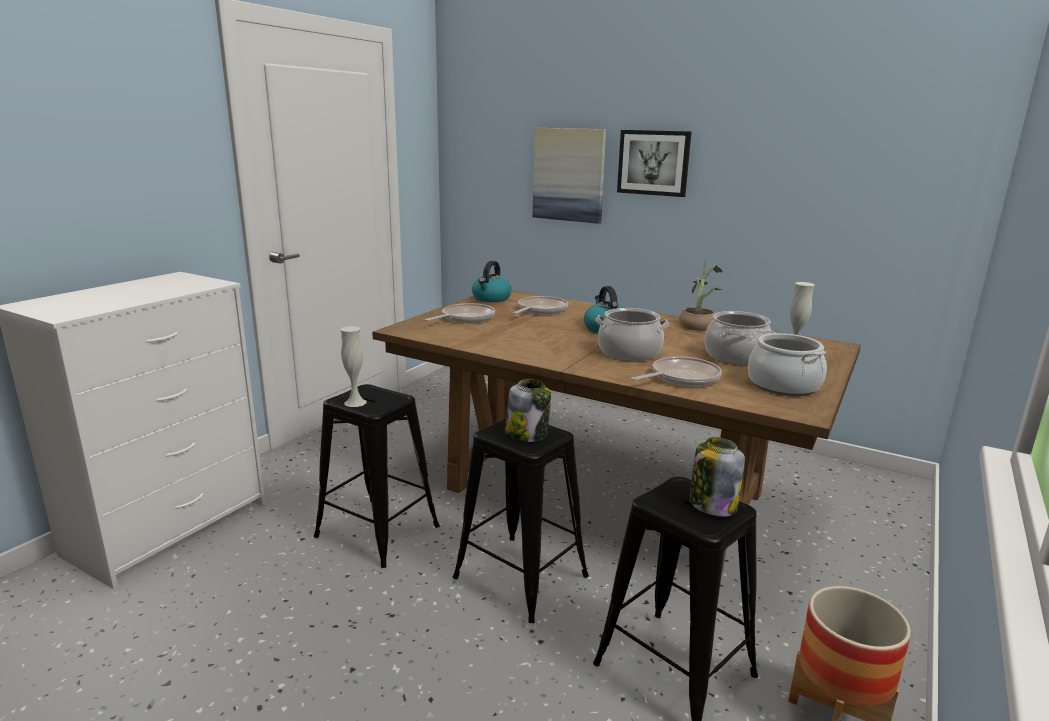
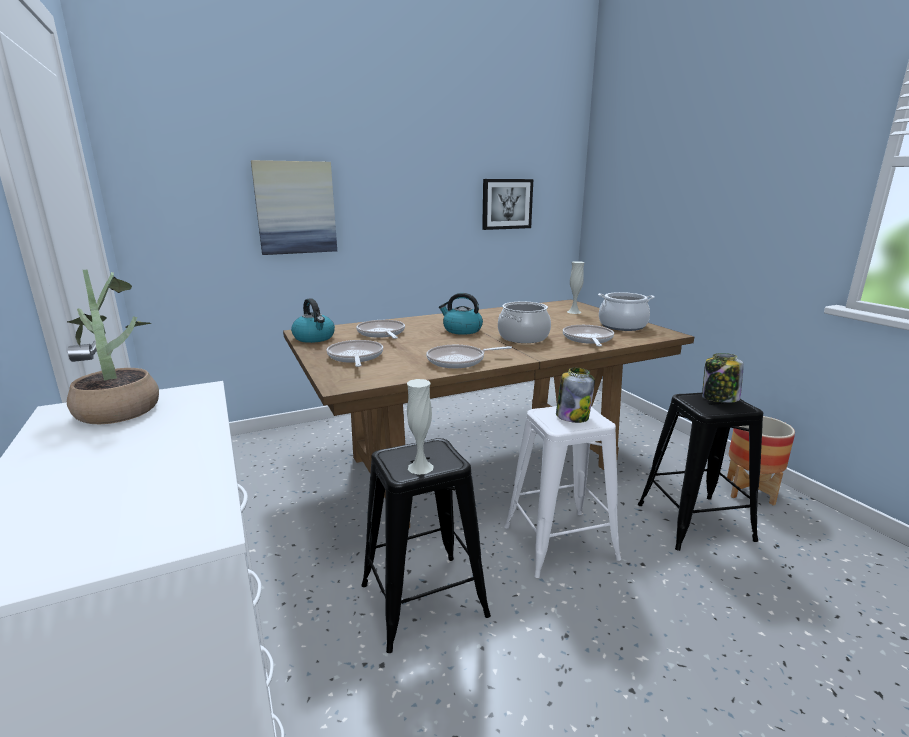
camera: 55 degrees left, 0 degrees up
(510, 346) = (459, 361): none -> frying pan
(520, 577) = (560, 542): black stool -> white stool
(653, 162) = (378, 191): picture -> picture (506, 204)
(698, 325) = (490, 312): potted plant -> potted plant (119, 407)
(736, 356) = (562, 321): cooking pot -> none

